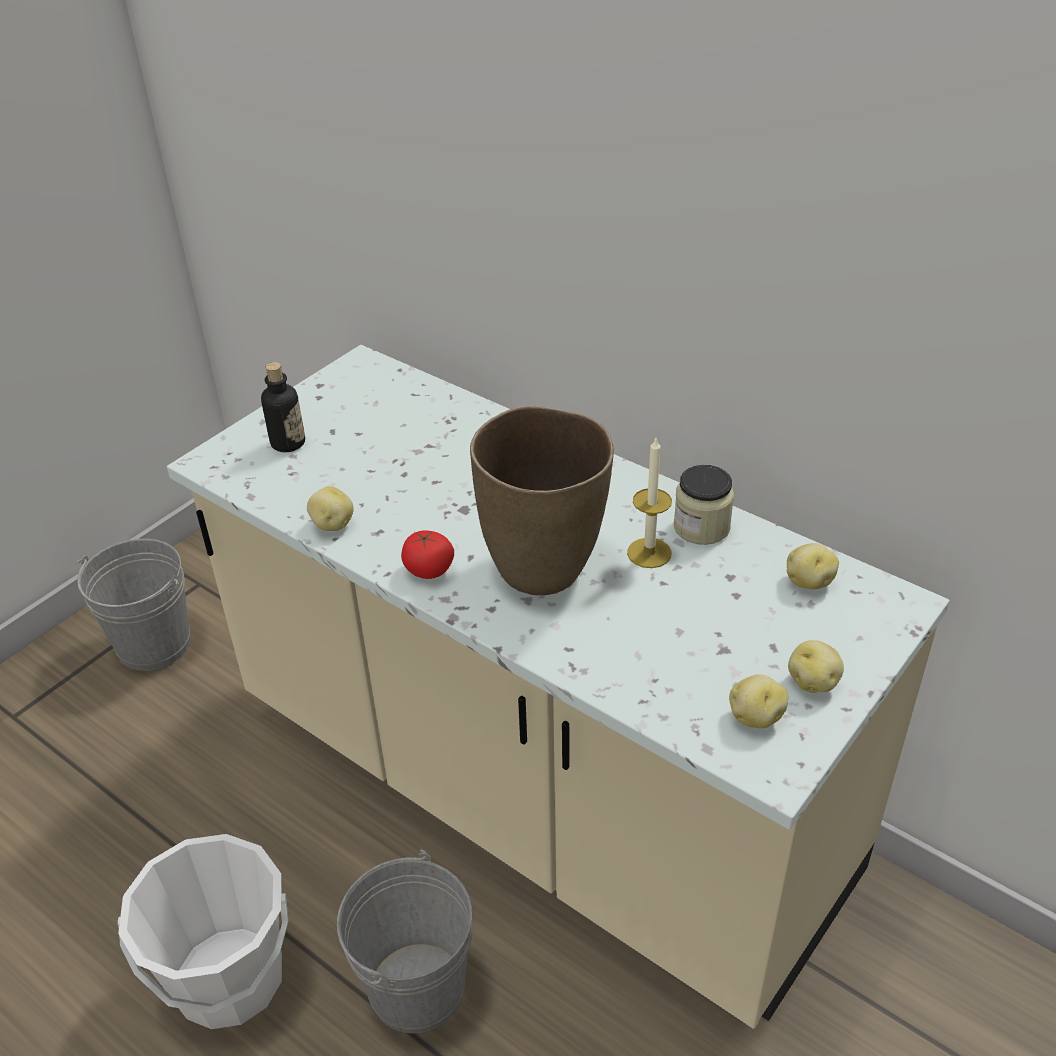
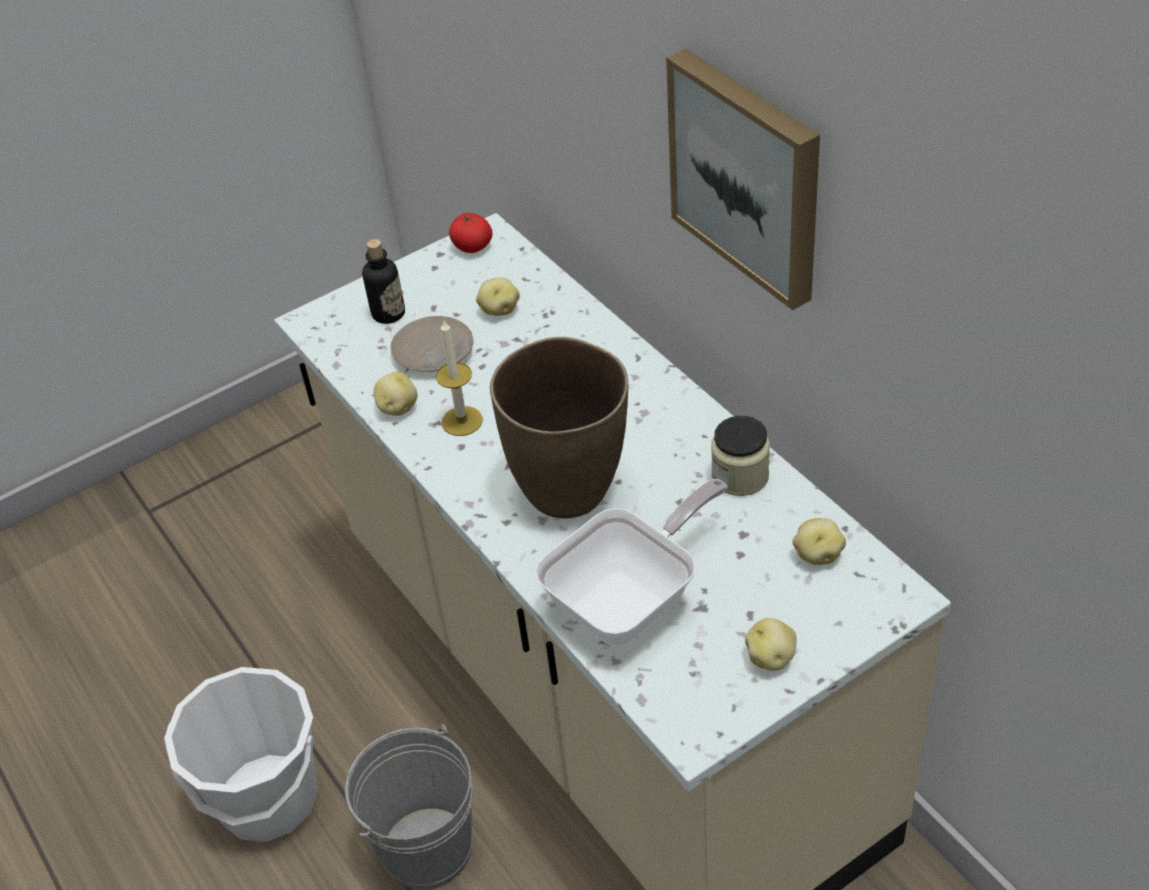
camera: 20 degrees right, 5 degrees up
(153, 644) = (289, 464): grey bucket -> none
(350, 470) = (434, 353): none -> beige plate
(428, 570) = (465, 471): tomato -> tomato (472, 247)
(649, 553) = (676, 494): candle -> candle (462, 421)
(652, 656) = (632, 600): none -> frying pan
(696, 213) = (749, 175): none -> picture
(755, 716) = (699, 679): potato -> potato (499, 310)

